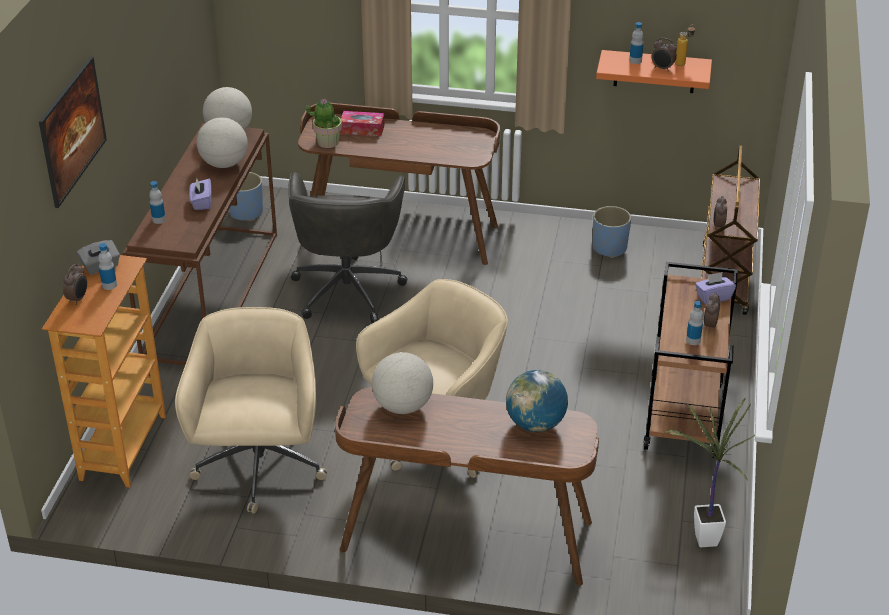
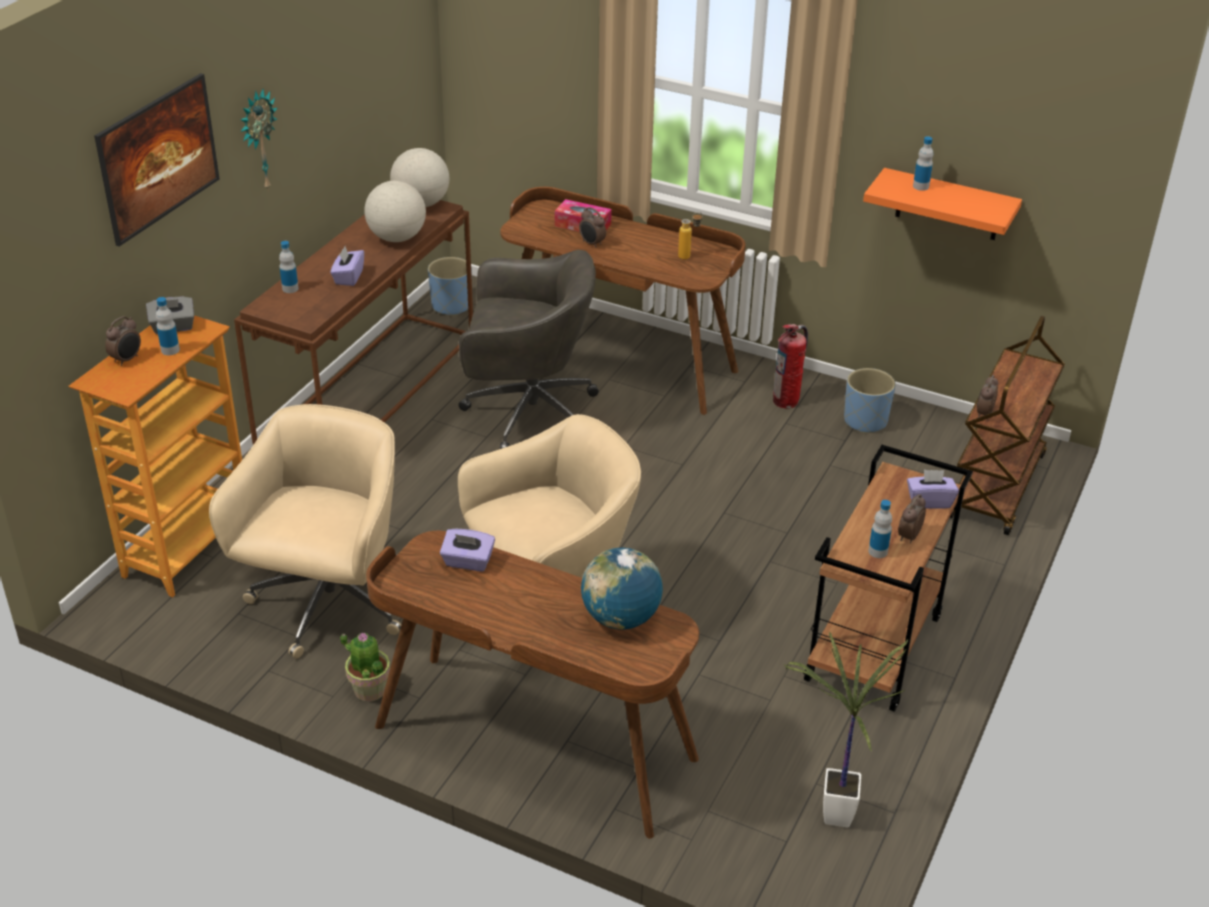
camera: 15 degrees right, 0 degrees up
(123, 103) = (258, 141): none -> wall clock
(327, 142) = (535, 233): potted plant -> potted plant (369, 689)
(348, 288) = (527, 413): grey office chair -> grey office chair turned 105 degrees counterclockwise
(403, 406) = (468, 562): globe -> purple tissue box
(544, 243) = (786, 401): none -> fire extinguisher
(662, 68) = (951, 200): alarm clock -> alarm clock (592, 244)
(683, 63) = (982, 198): bottle -> bottle (689, 256)

